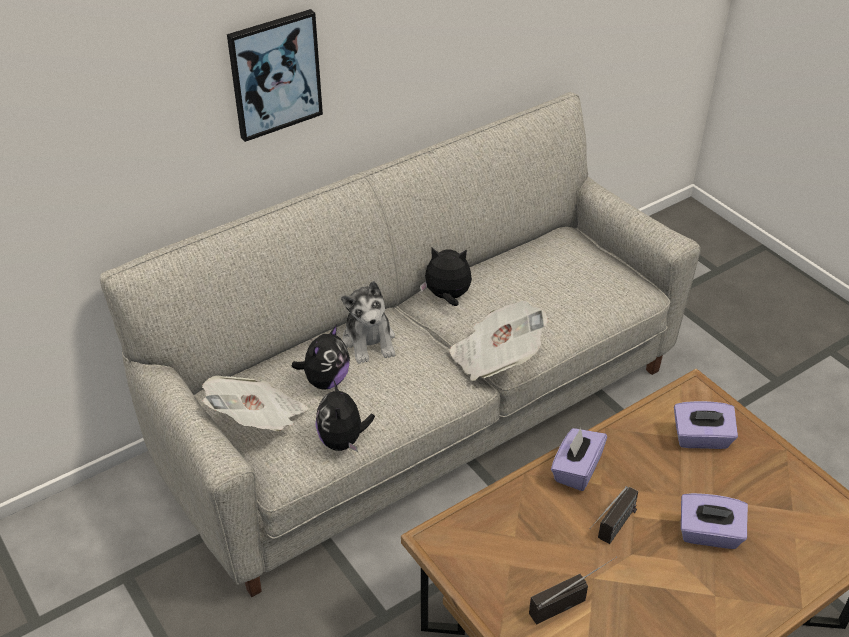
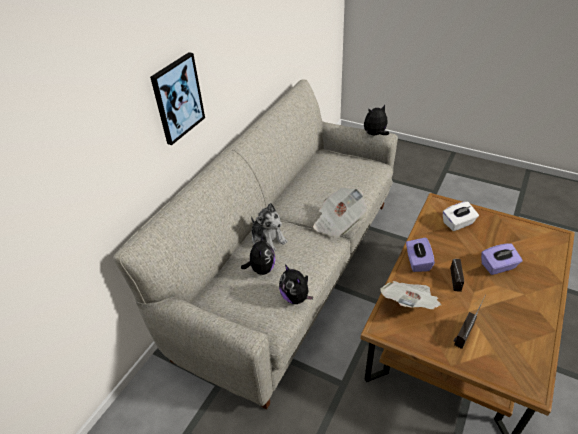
camera: 25 degrees left, 0 degrees up
(258, 420) = (240, 306): newspaper -> newspaper (409, 304)
(447, 297) = (290, 202): plush toy -> plush toy (375, 134)
(701, 438) = (458, 223): purple tissue box -> white tissue box

